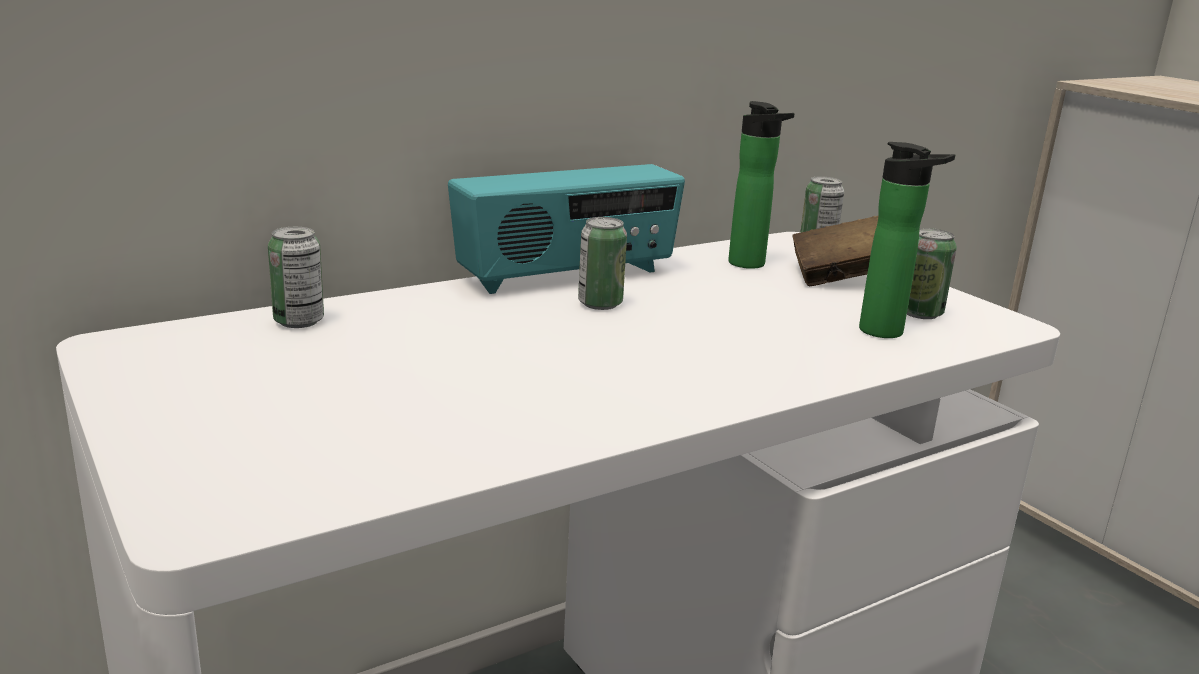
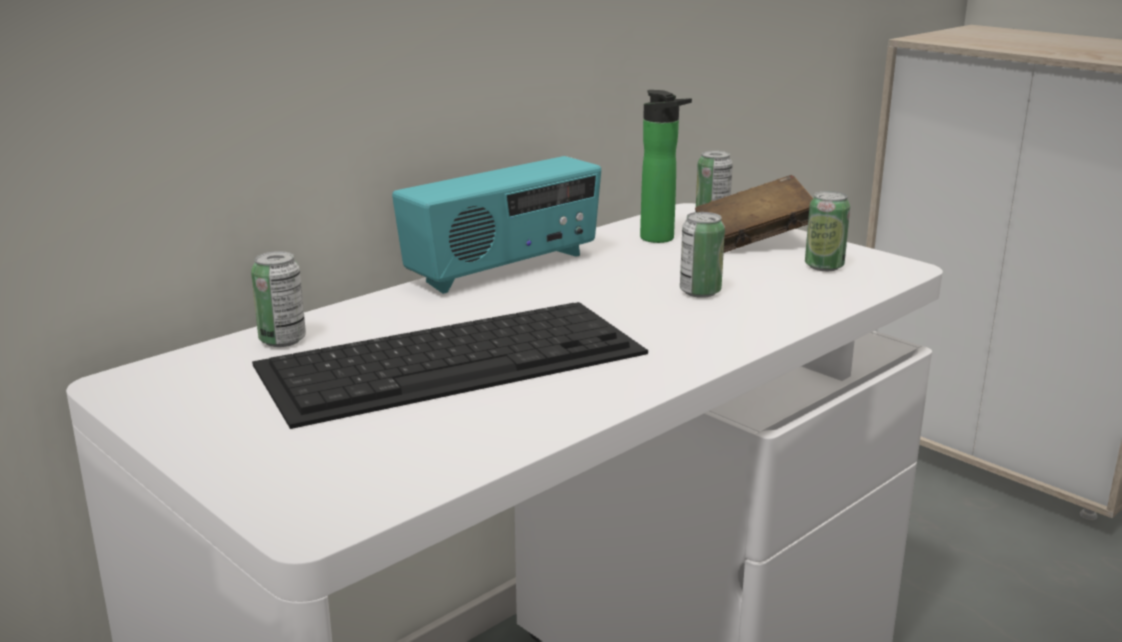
camera: 10 degrees left, 0 degrees up
(463, 362) = (455, 358): none -> keyboard
(600, 304) = (547, 291): can -> can (700, 292)
(887, 333) = (804, 287): bottle -> none

